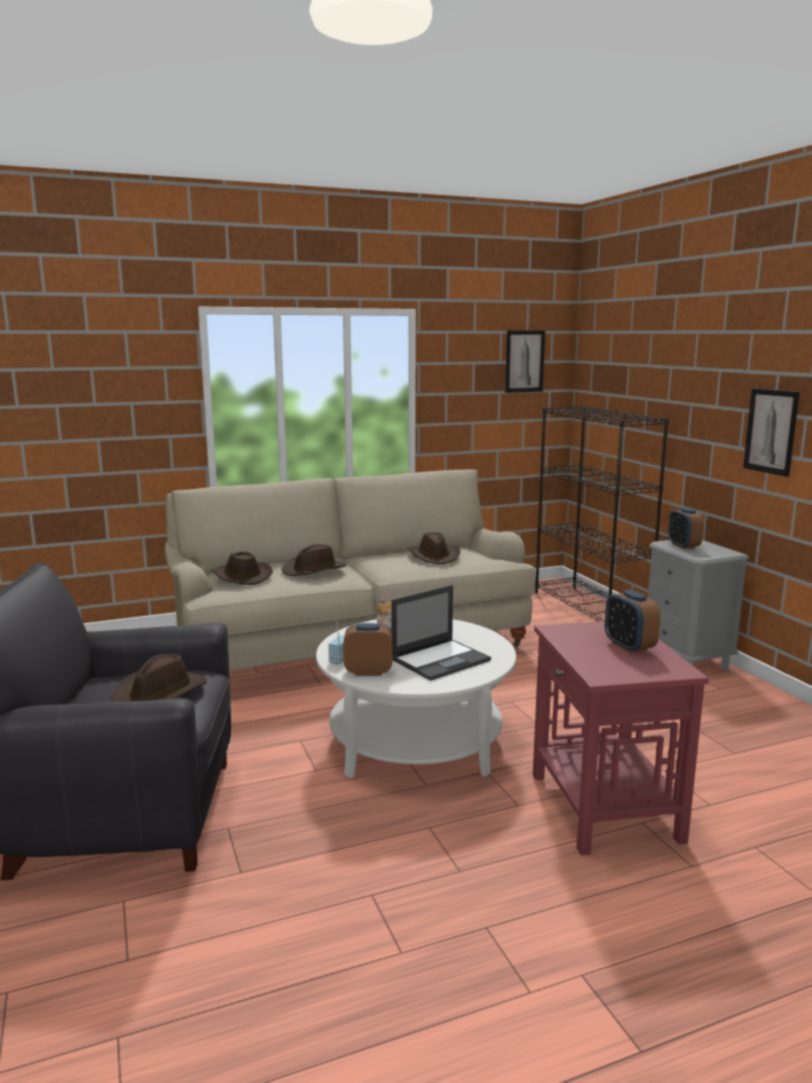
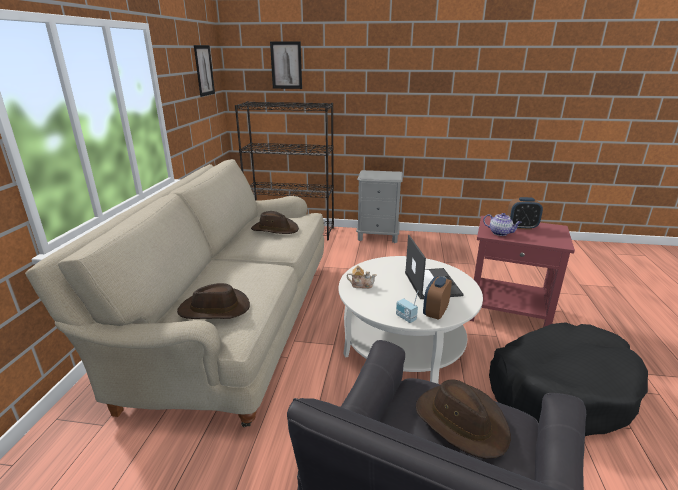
camera: 60 degrees left, 10 degrees up
(314, 570) = (244, 274): brown hat -> none
(438, 876) = (560, 389): none -> black dog bed
(574, 636) = (500, 233): none -> teapot
(683, 546) = (374, 175): alarm clock -> none
(771, 431) = (409, 103): picture -> picture (286, 65)

